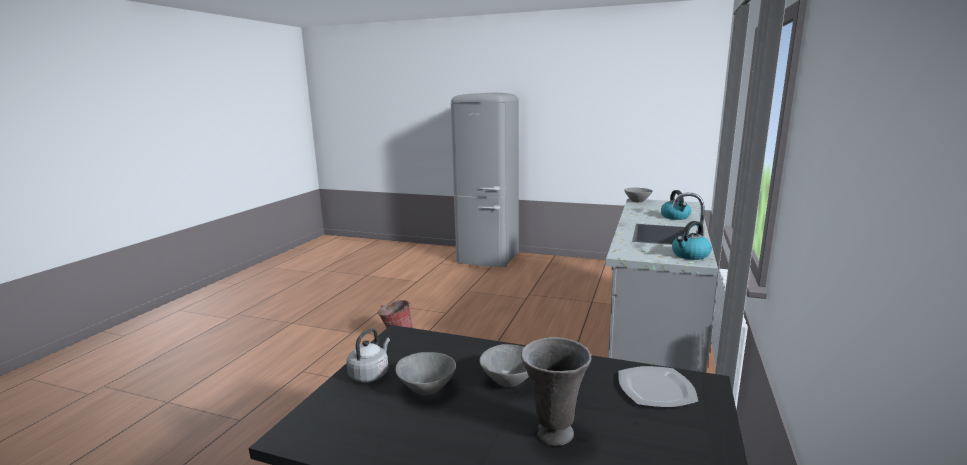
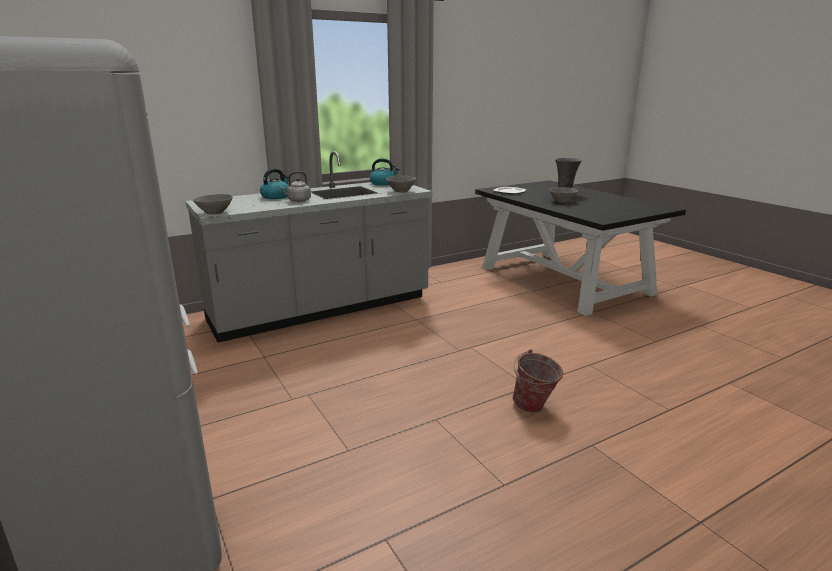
camera: 140 degrees left, 5 degrees up
(370, 374) = (627, 213): grey kettle -> grey kettle (298, 200)
(426, 388) = (602, 206): grey bowl -> grey bowl (401, 191)

